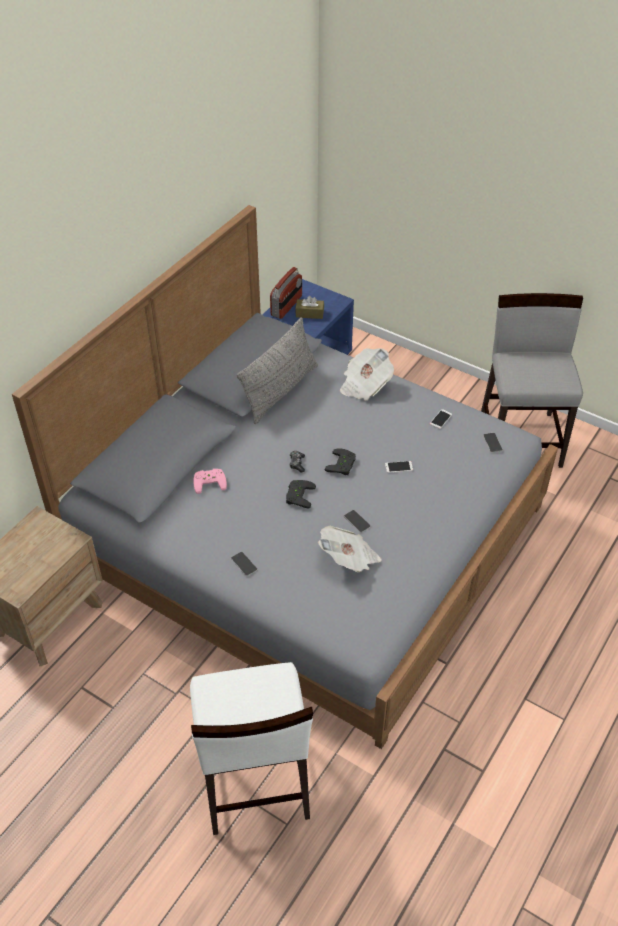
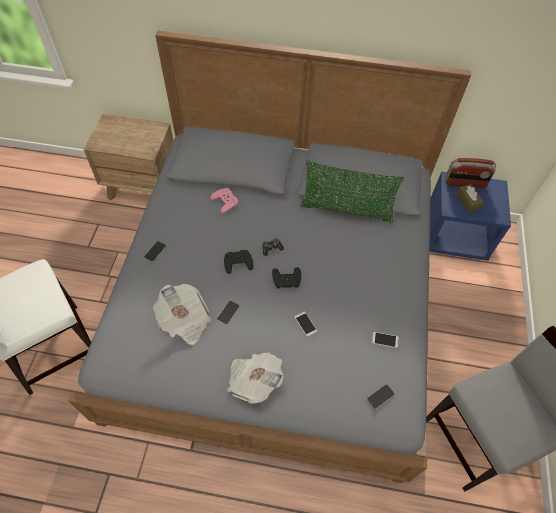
camera: 65 degrees right, 10 degrees up
(280, 391) = (346, 209): grey pillow -> green pillow
(364, 385) = (391, 265): newspaper -> newspaper (254, 380)

